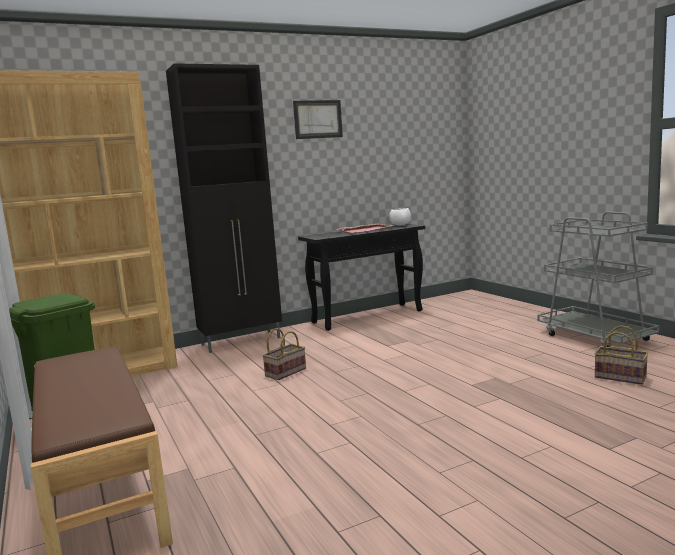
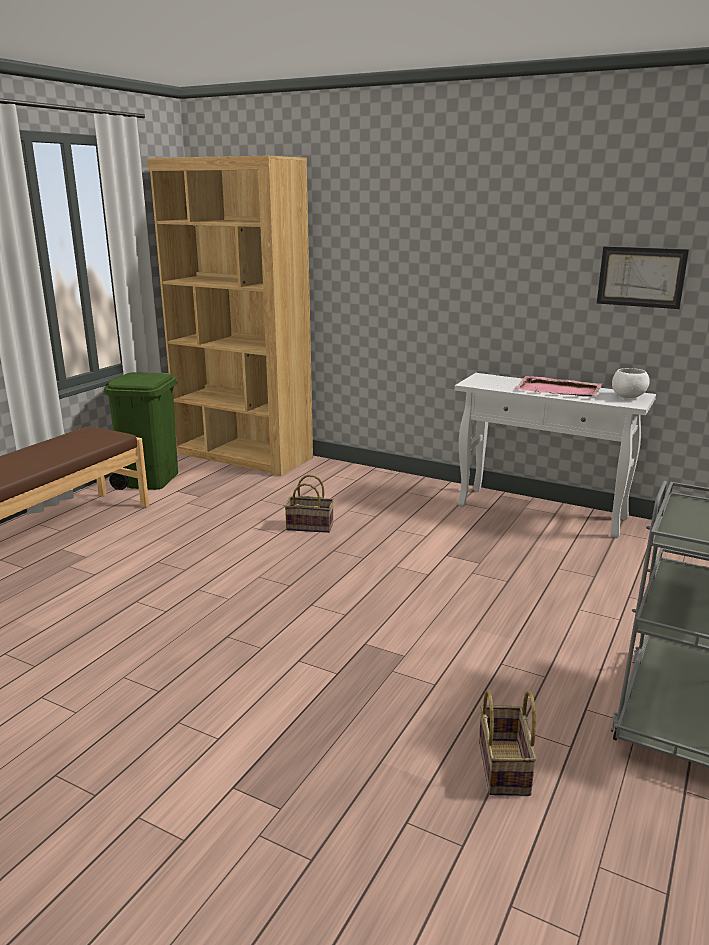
camera: 55 degrees right, 10 degrees up
(242, 341) = (375, 477): black cabinet -> none
(318, 119) = (534, 210): picture -> picture (641, 277)
(368, 316) = (542, 512): black console table -> white console table

